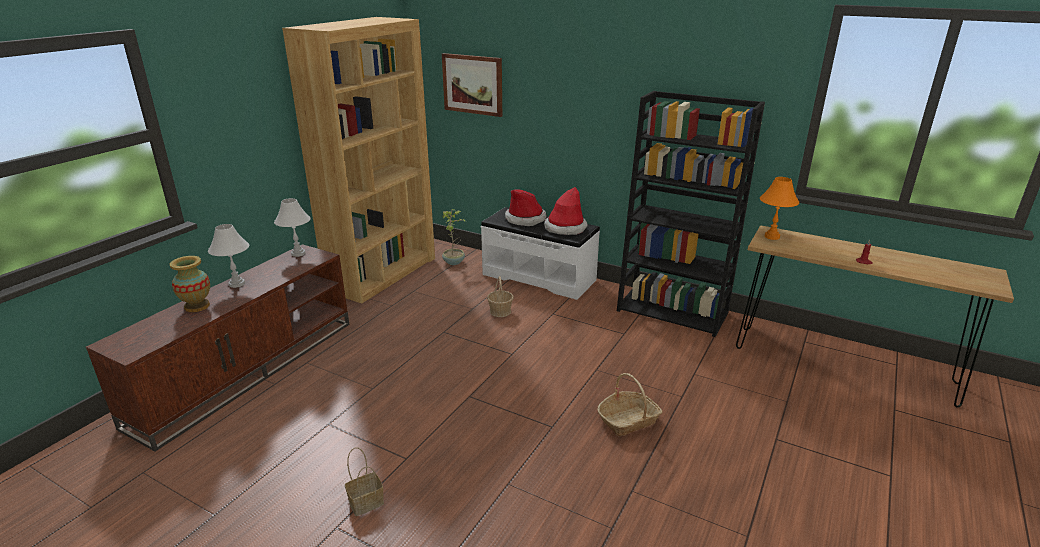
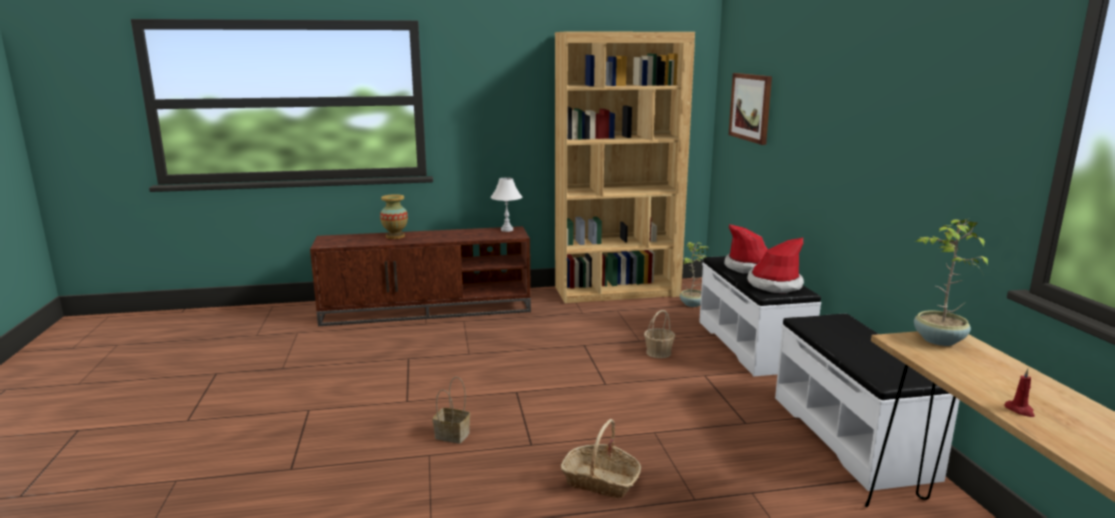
camera: 50 degrees right, 10 degrees down
(236, 284) = (437, 233): white table lamp -> none
(367, 501) = (344, 408): basket -> basket (453, 435)
(673, 311) = (852, 435): black bookcase -> white bench
(772, 236) = (938, 340): orange table lamp -> potted plant

